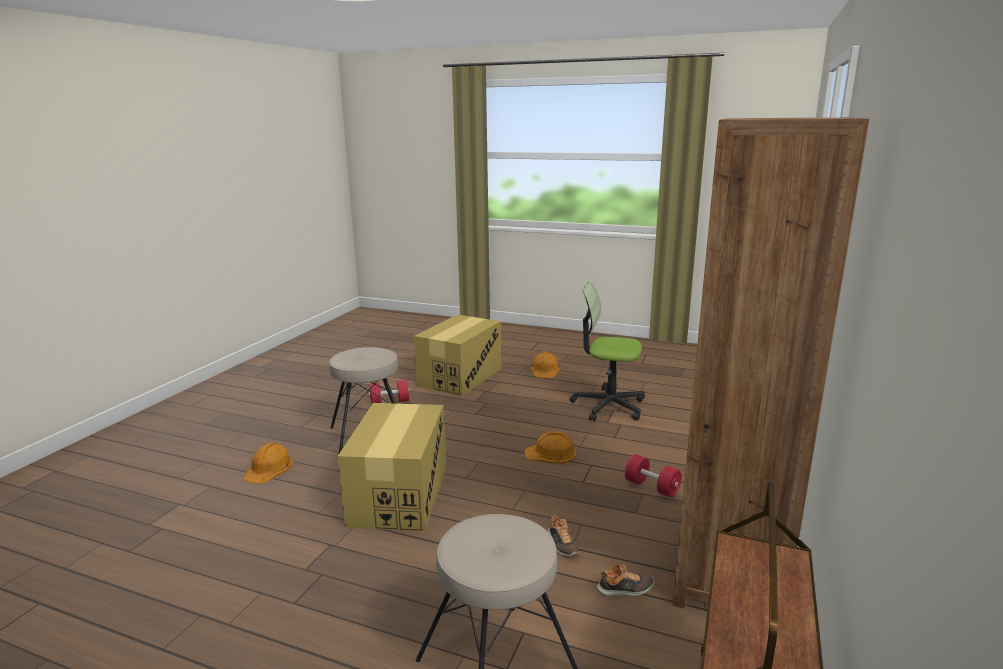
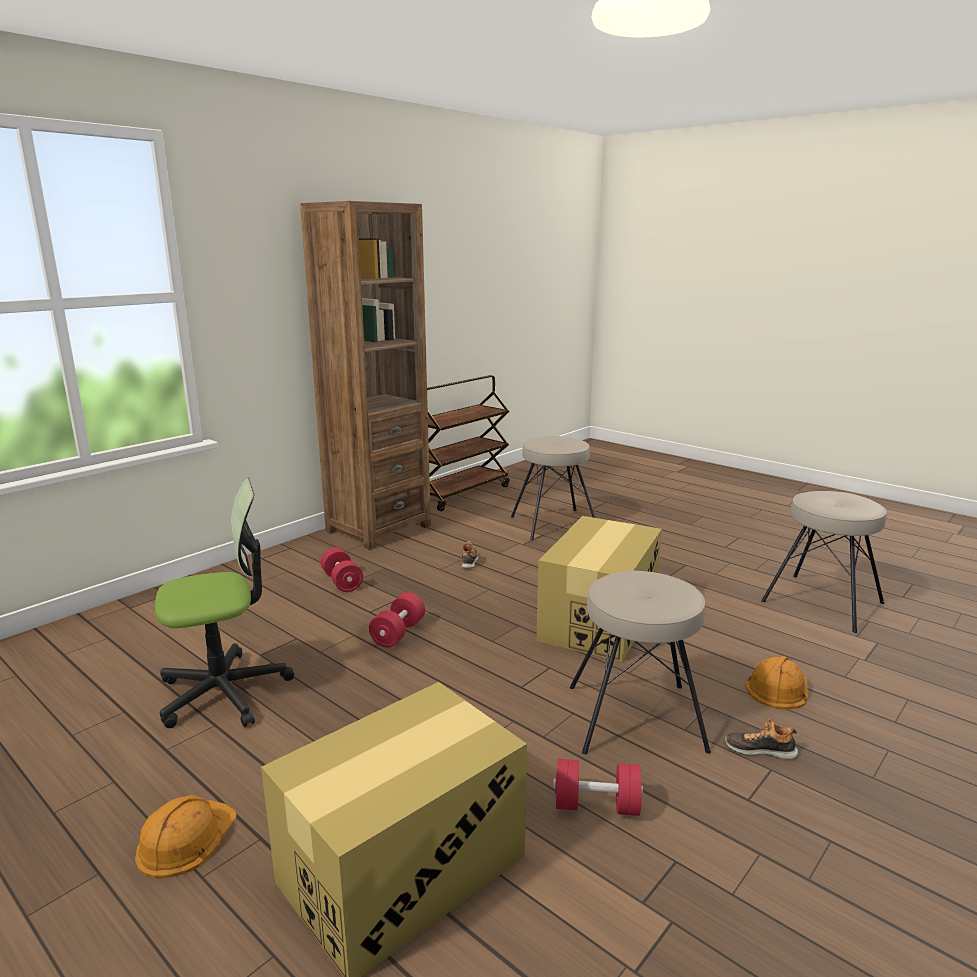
camera: 160 degrees left, 0 degrees up
(157, 568) = (822, 602): none -> beige stool
(551, 453) = (398, 633): orange hard hat -> red dumbbell
(608, 405) = (224, 692): office chair -> office chair turned 60 degrees counterclockwise
(625, 589) = (450, 535): shoe -> shoe (760, 749)

